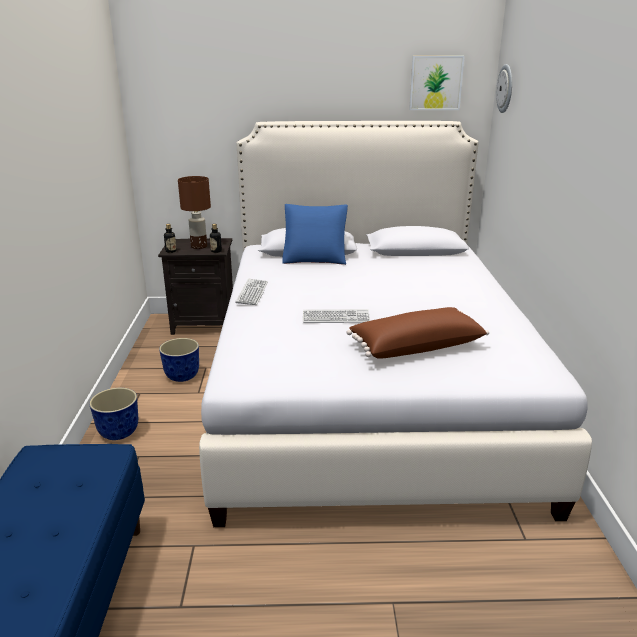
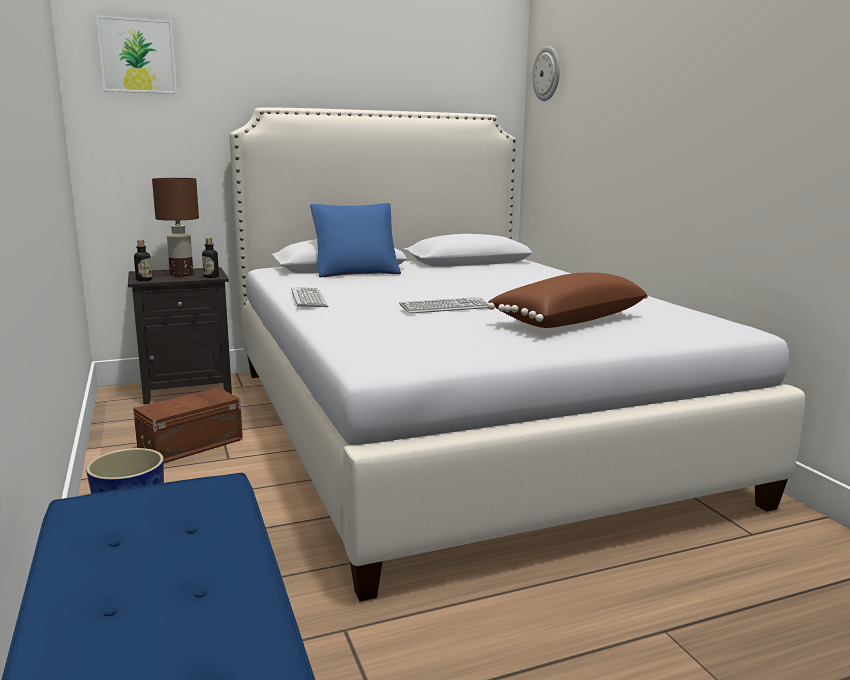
camera: 20 degrees left, 10 degrees down
(183, 376) = (193, 445): planter -> brown storage box
(436, 83) = (465, 71): picture -> picture (137, 56)

